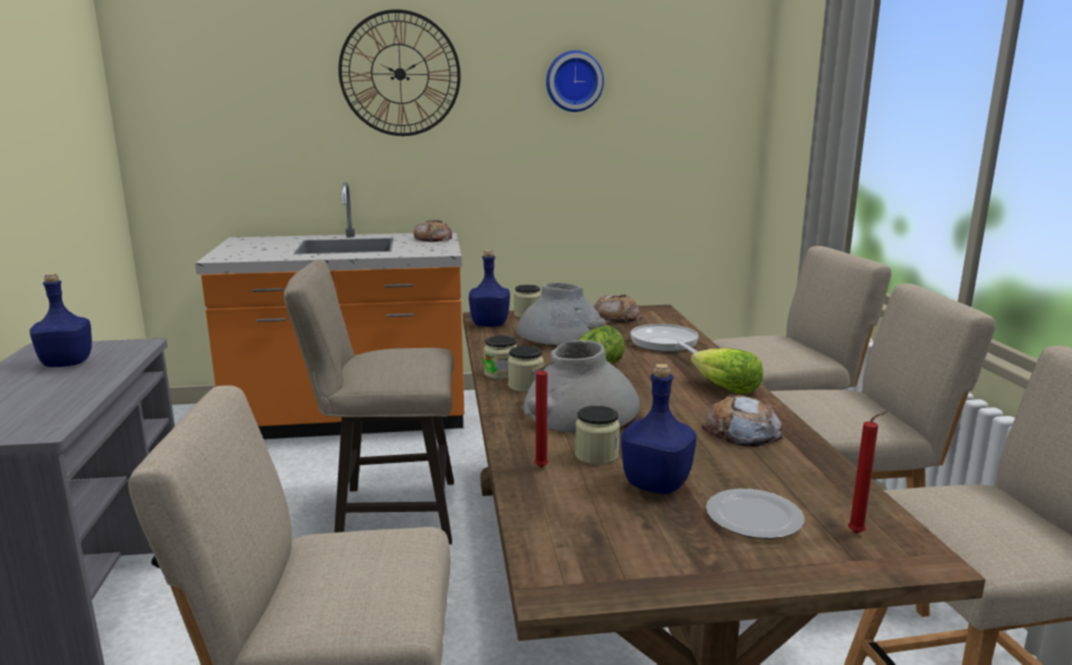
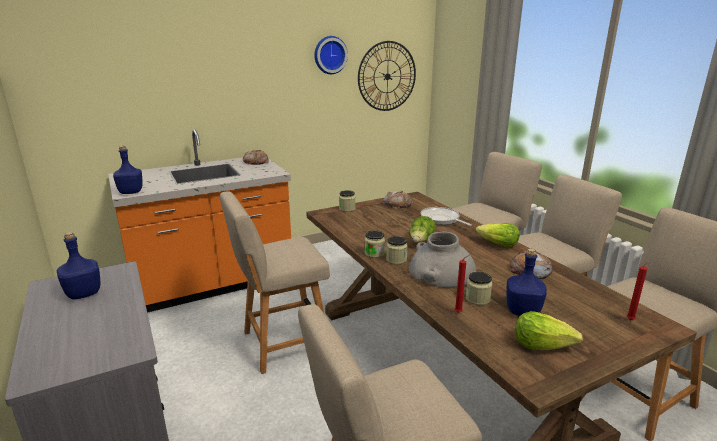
camera: 20 degrees left, 5 degrees up
(386, 514) = (281, 344): beige stool -> beige chair
(400, 74) = (221, 53): wall clock -> wall clock (387, 76)
(489, 324) = (332, 218): blue bottle -> blue bottle (131, 192)
(561, 335) = (381, 221): grey vase -> none
(633, 536) = (542, 345): none -> lettuce
(753, 518) = (582, 321): plate -> none

